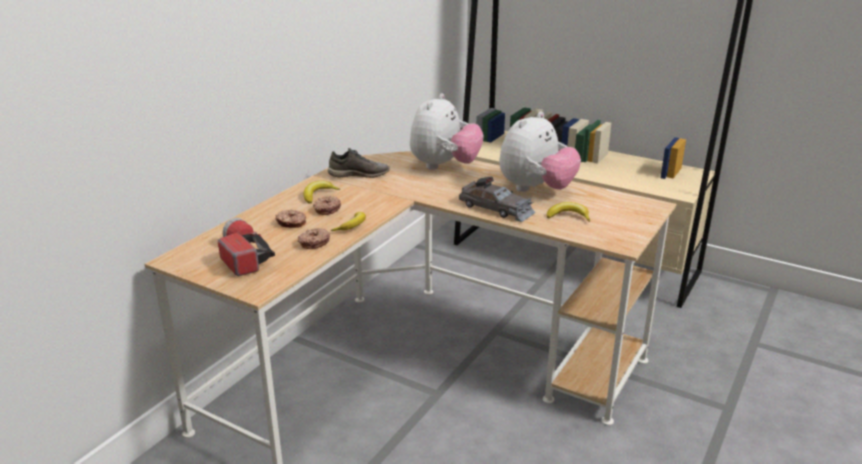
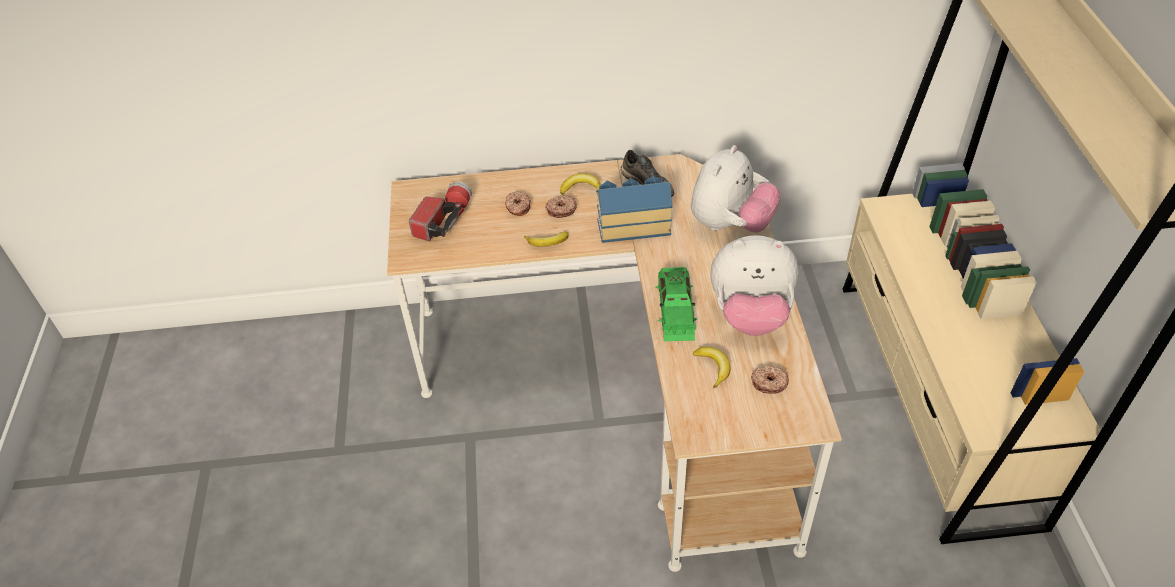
camera: 55 degrees right, 20 degrees up
(313, 242) = (499, 240): donut -> donut (769, 382)
(388, 192) = (632, 224): none -> toy house
(444, 166) = (730, 224): plush toy -> plush toy turned 45 degrees counterclockwise
(496, 208) = (675, 309): grey toy car -> green toy car

